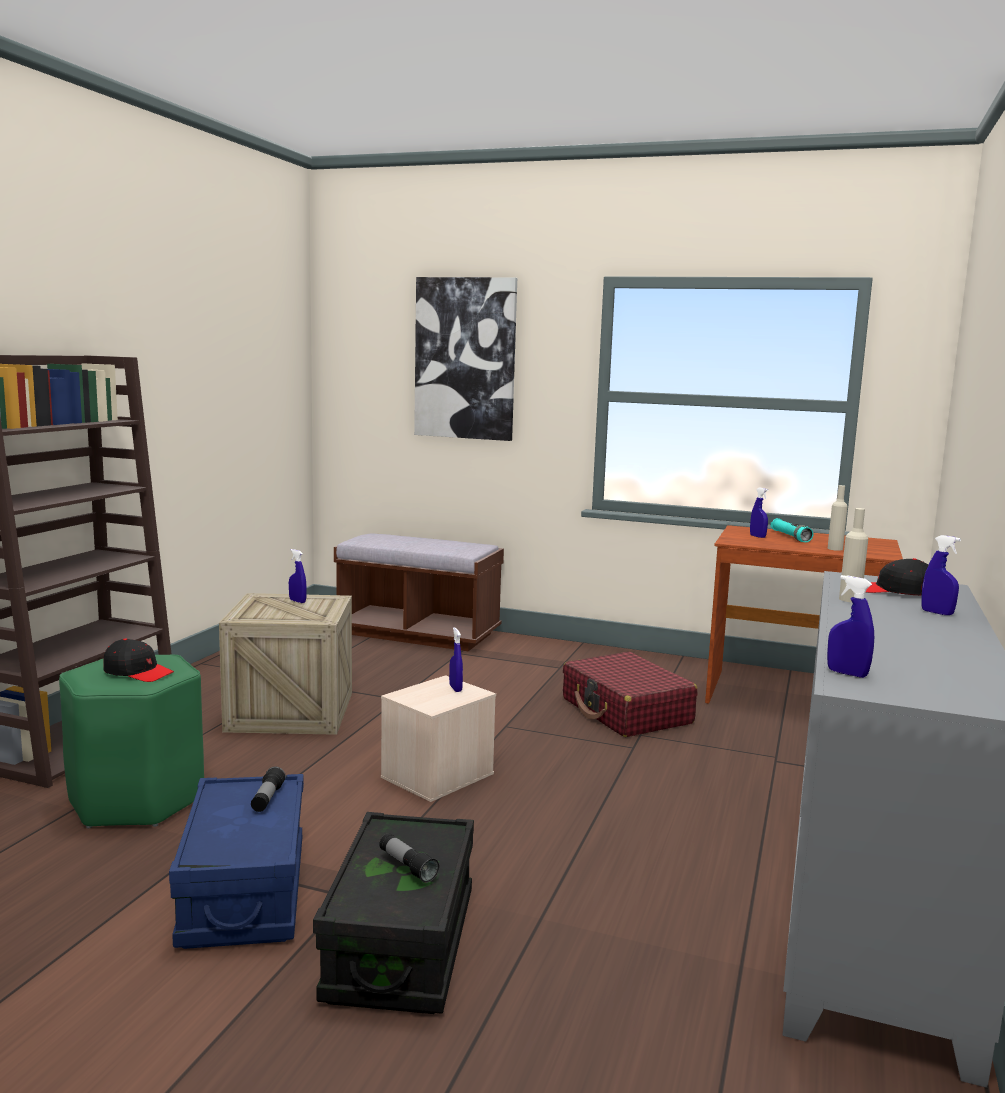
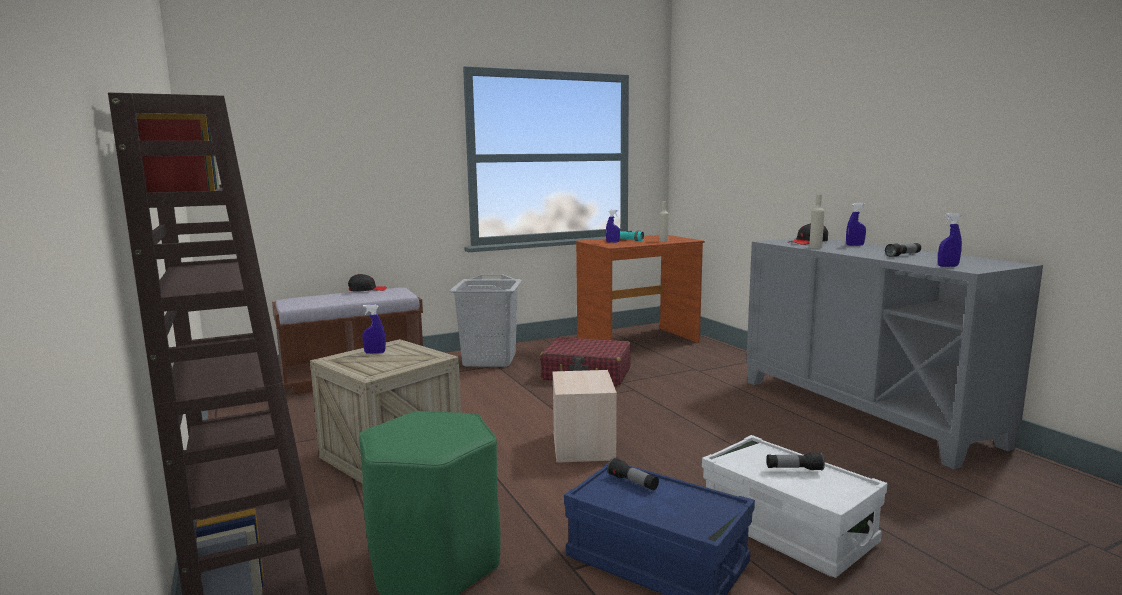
camera: 45 degrees left, 0 degrees up
(138, 672) = (438, 430): black cap -> black cap (367, 290)
(401, 945) = (787, 530): black storage box -> white storage box
(455, 688) = (581, 375): blue spray bottle -> none
(465, 358) = (352, 133): picture -> none
(568, 660) = (490, 360): none -> grey laundry basket
(901, 643) = (903, 255): none -> flashlight

